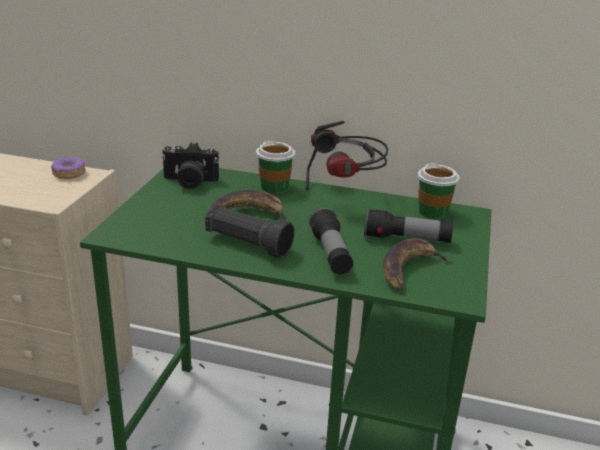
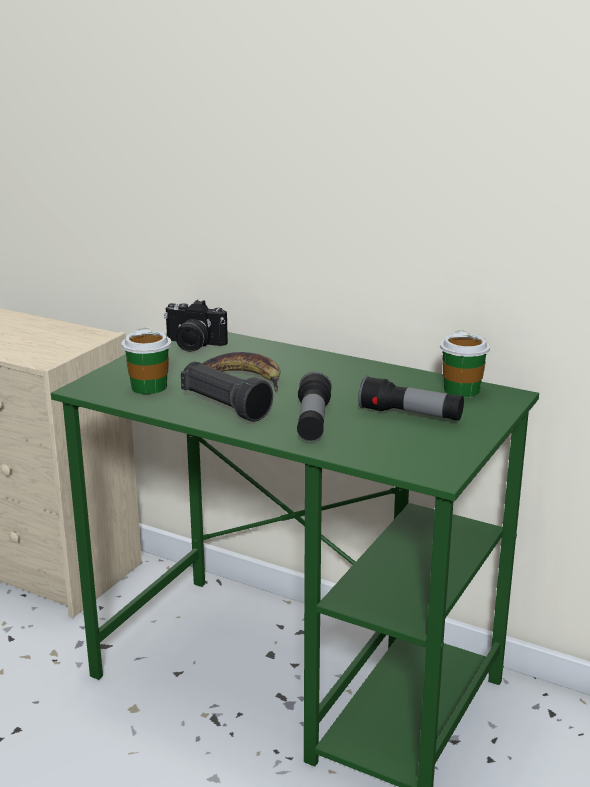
camera: 15 degrees right, 5 degrees down
(69, 174) = (74, 333): donut -> none
(274, 187) = (286, 355): cup -> cup (149, 387)
(345, 194) = (366, 366): headphones -> none
(409, 269) = (395, 443): banana -> none

